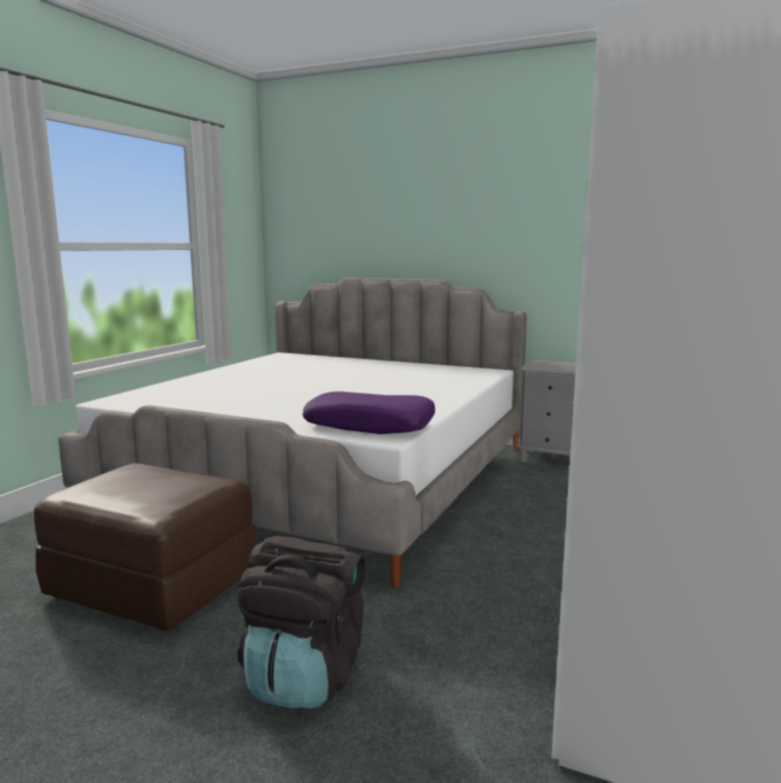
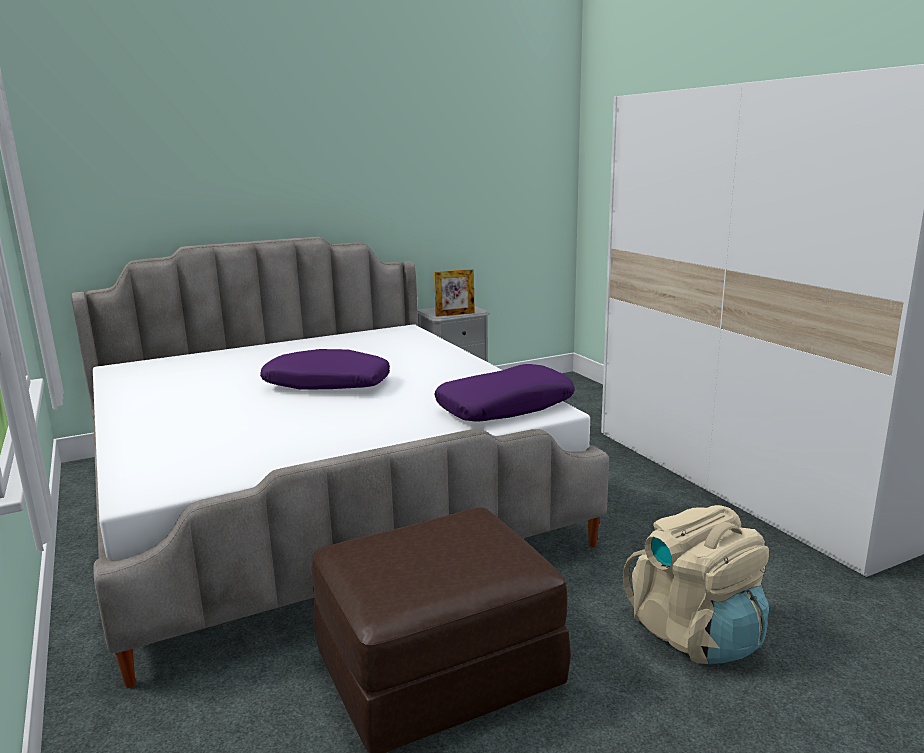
camera: 50 degrees left, 5 degrees up
(304, 675) = (695, 634): black backpack -> beige backpack
(330, 386) = (326, 385): none -> purple pillow
(547, 367) = (455, 314): none -> picture frame

